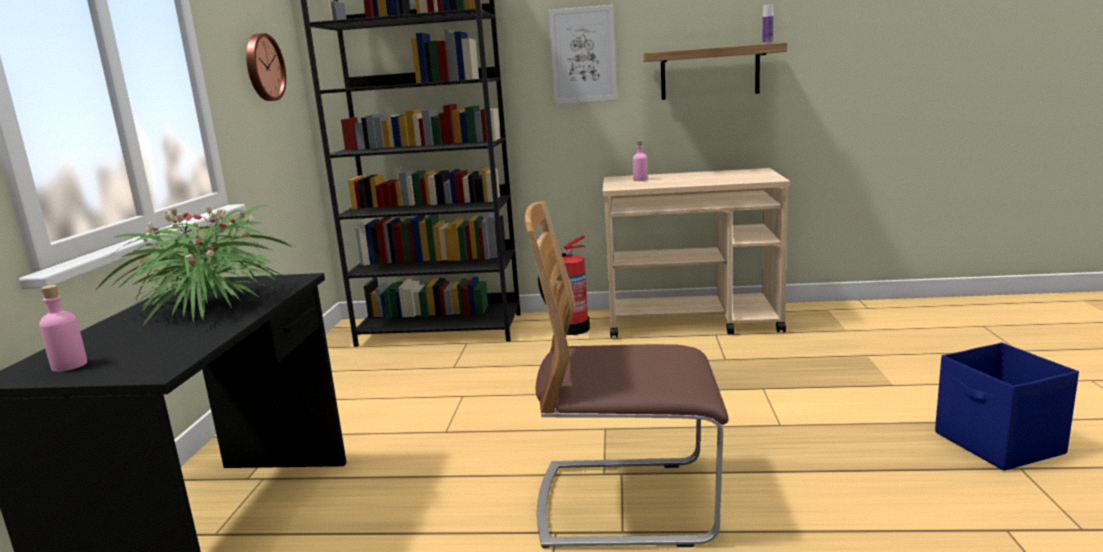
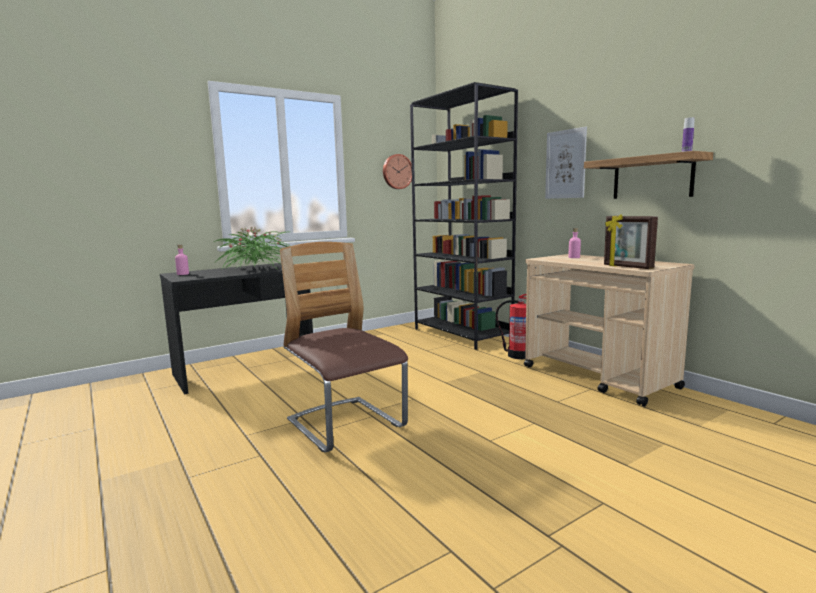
camera: 50 degrees right, 5 degrees down
(748, 180) = (627, 267): none -> picture frame
(999, 444) = (592, 529): blue storage box -> none

